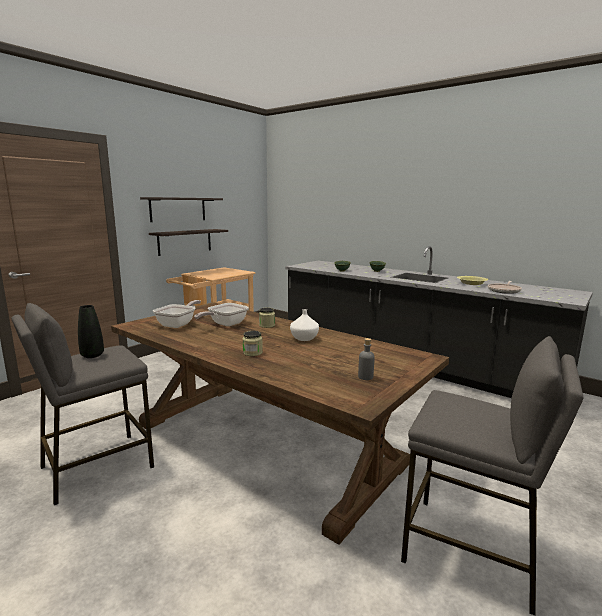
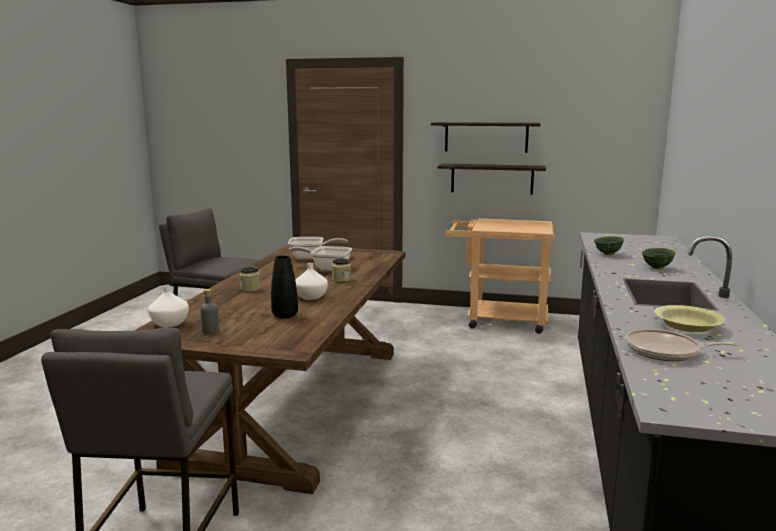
camera: 65 degrees right, 0 degrees up
(92, 355) = (227, 259): black vase -> black vase (285, 315)
(330, 391) = (169, 323): none -> white vase

